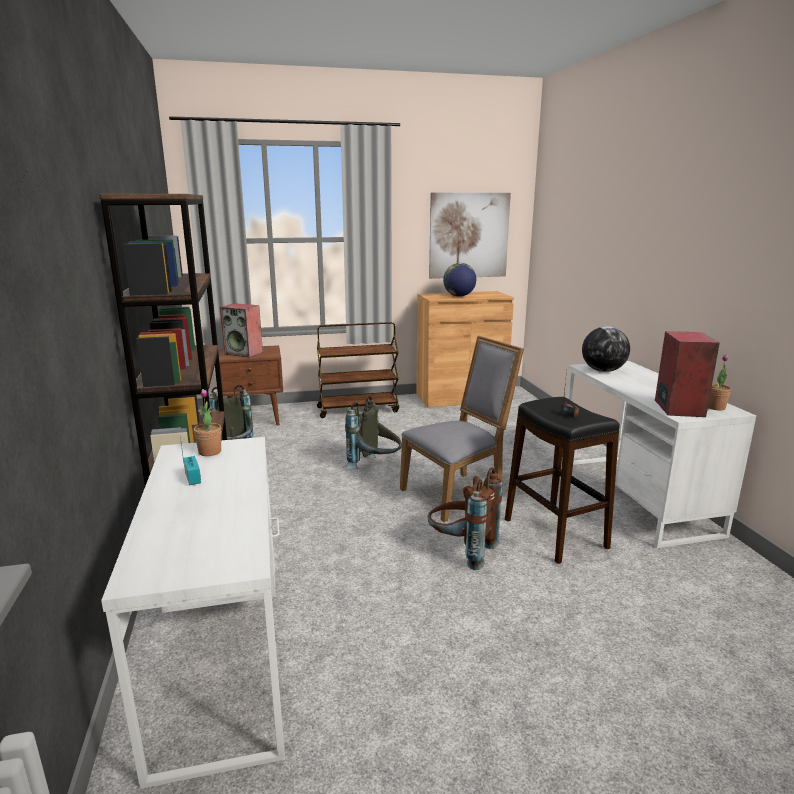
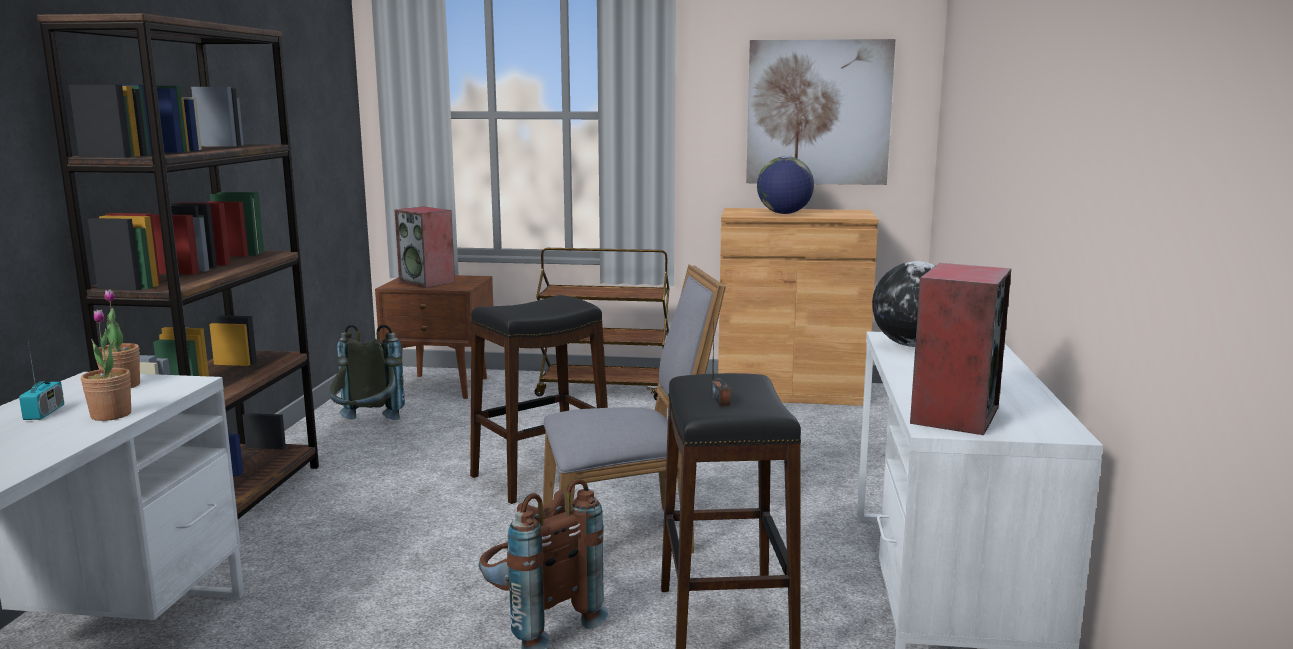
camera: 20 degrees right, 5 degrees down
(375, 466) = (541, 475): grey backpack -> black stool
(715, 407) = (1034, 422): potted plant -> potted plant (111, 415)

